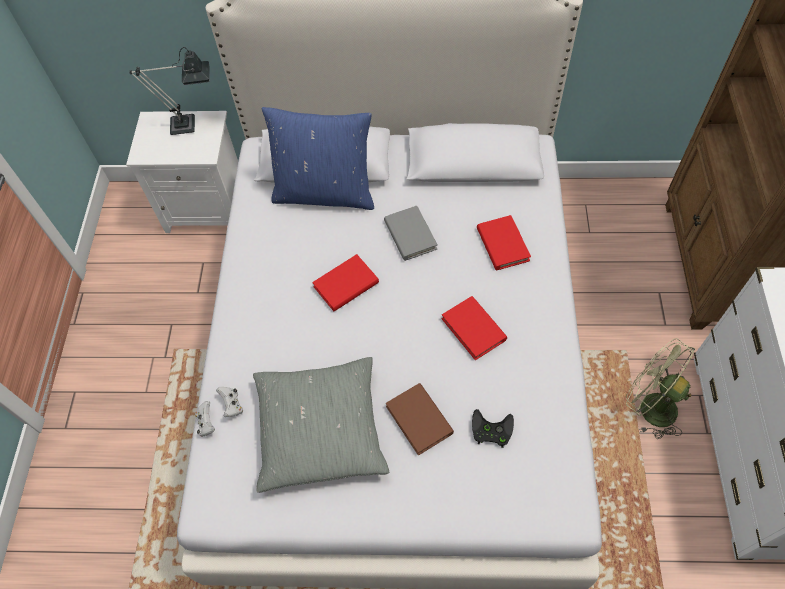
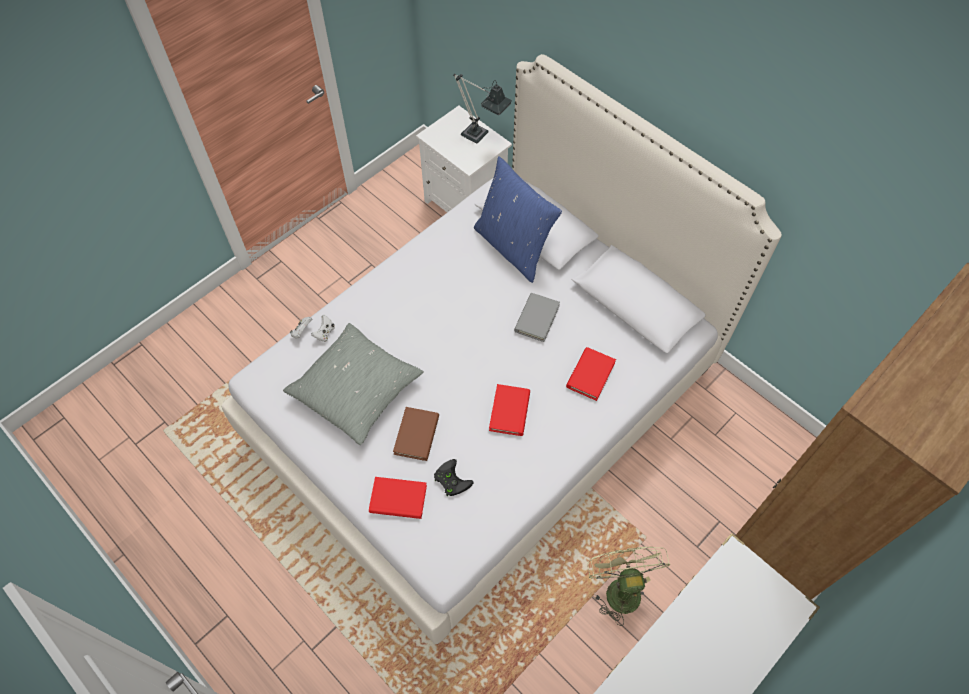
camera: 40 degrees right, 0 degrees up
(346, 285) = (462, 317): red book -> red book (398, 499)

